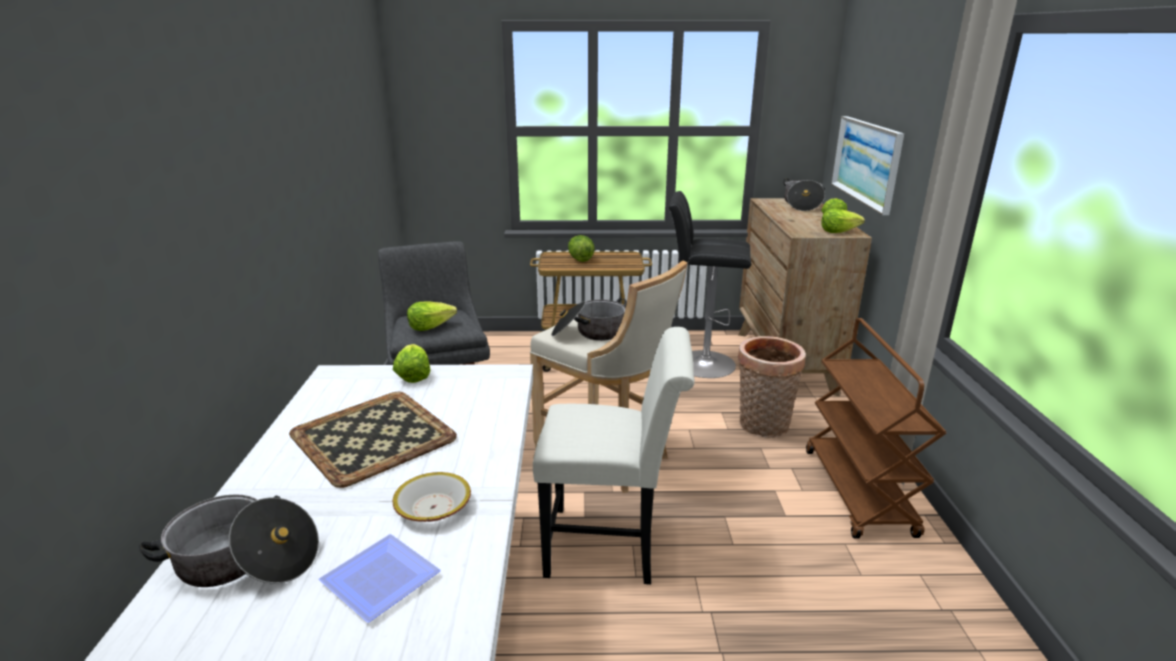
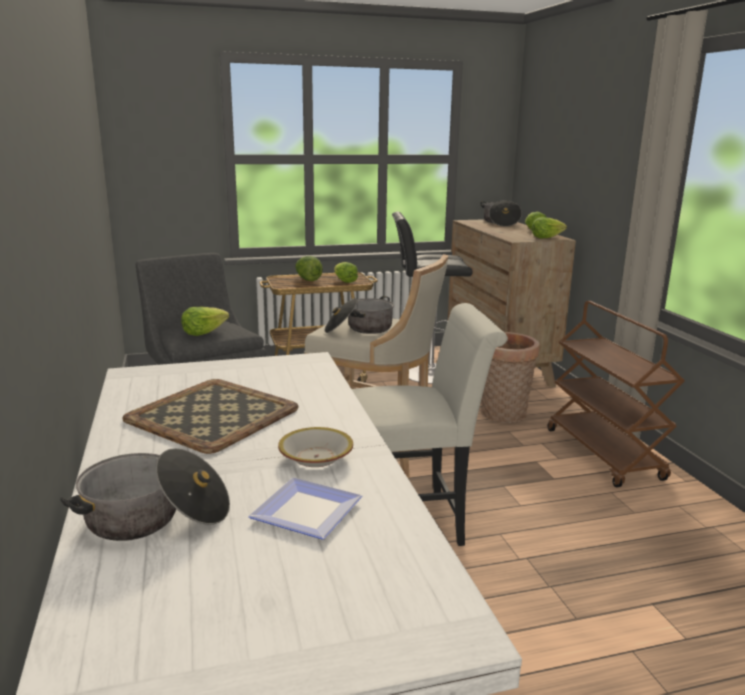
camera: 15 degrees left, 5 degrees down
(413, 375) = (216, 368): lettuce -> lettuce (344, 281)
(866, 162) = (560, 178): picture -> none

